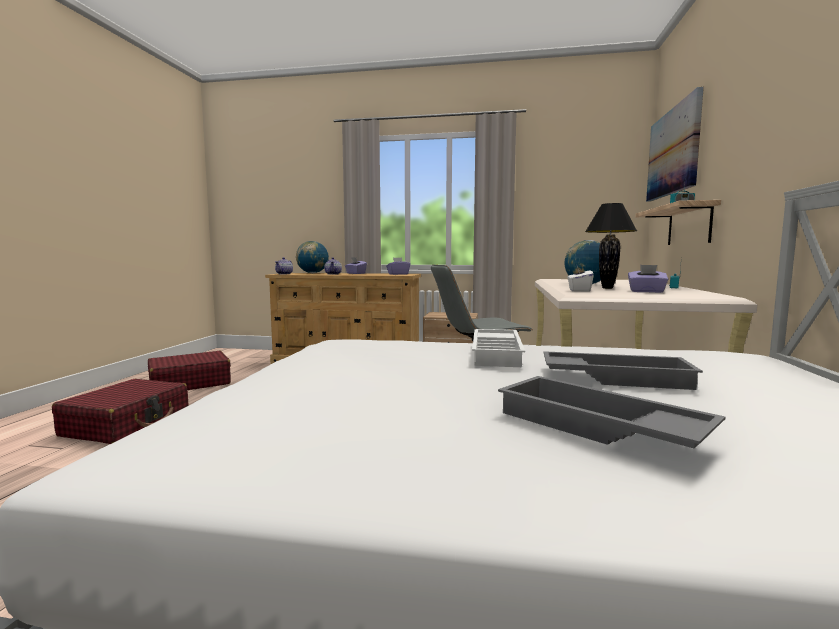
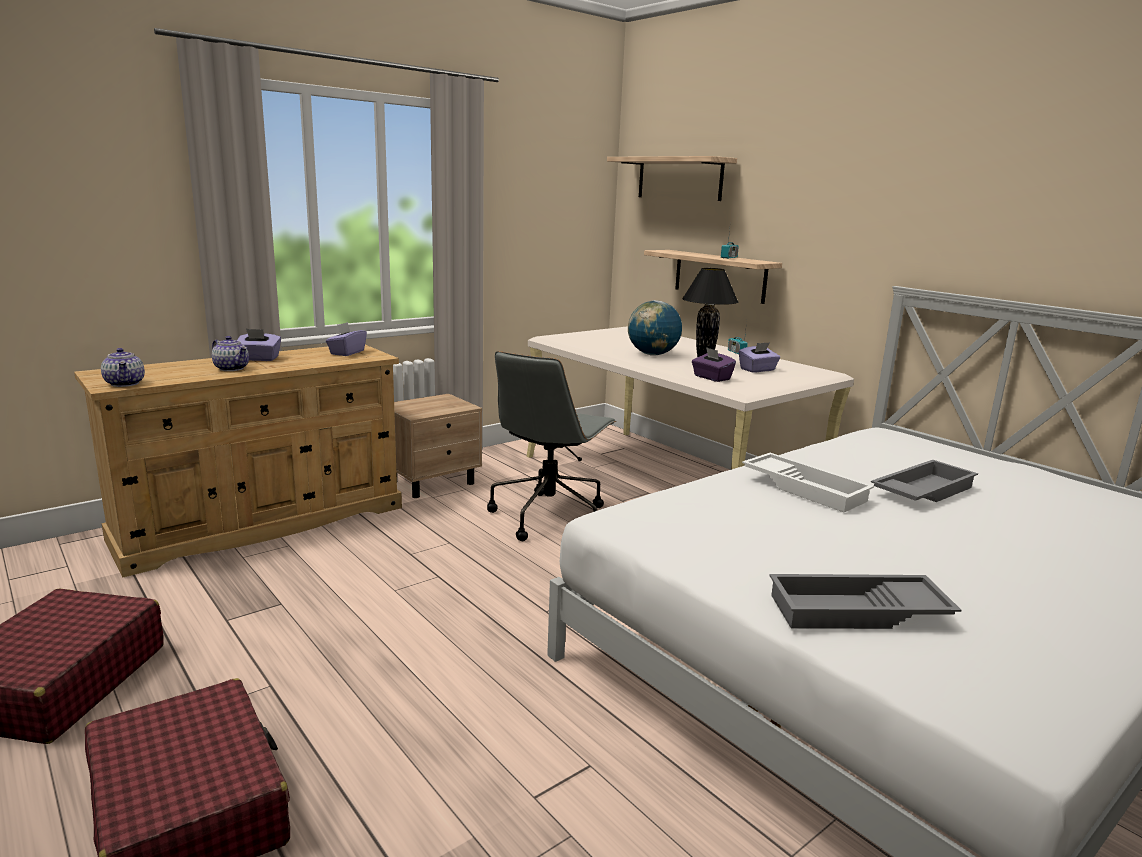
camera: 50 degrees left, 10 degrees up
(312, 273) = (160, 368): globe -> none
(579, 290) = (711, 378): white tissue box -> purple tissue box
(596, 427) = (1043, 546): grey tray -> grey tray (857, 613)
(673, 152) = (679, 178): picture -> shelf

